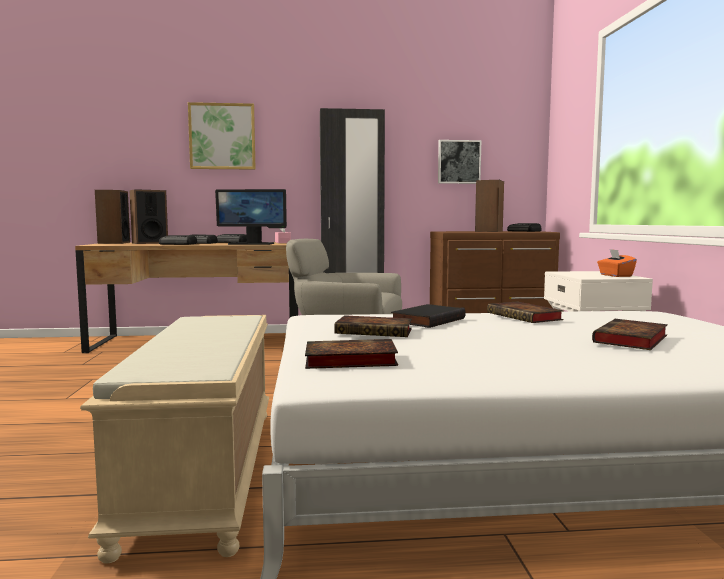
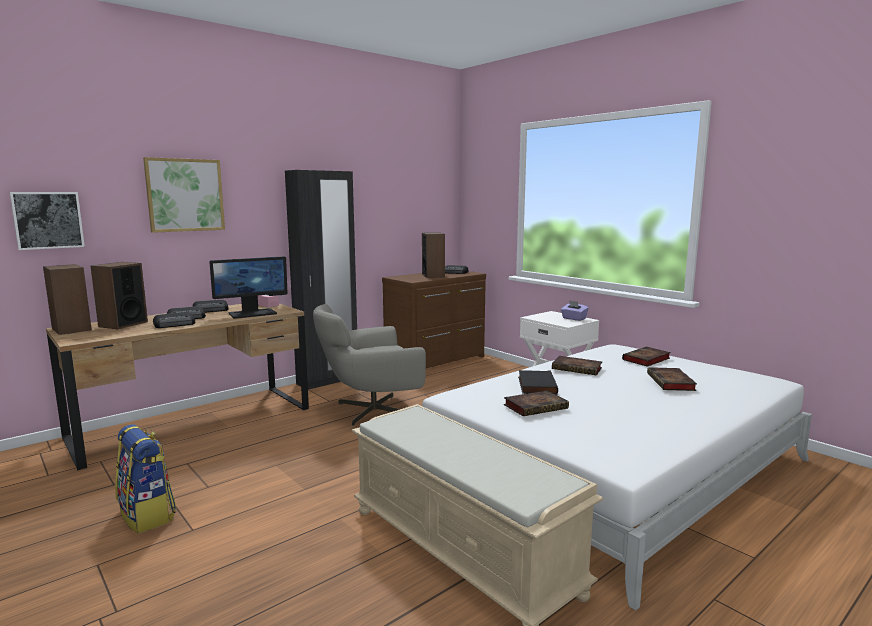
camera: 35 degrees left, 5 degrees up
(62, 384) = (148, 515): none -> backpack
(348, 360) = (591, 442): book -> book (646, 359)
(458, 162) = (400, 214): picture -> picture (48, 220)
(615, 275) = (573, 318): orange tissue box -> purple tissue box

